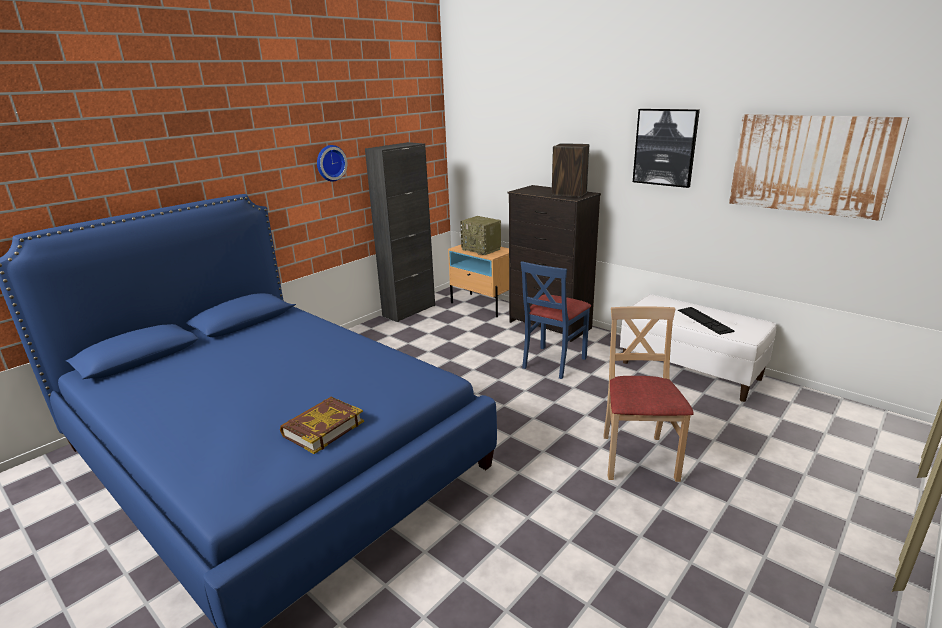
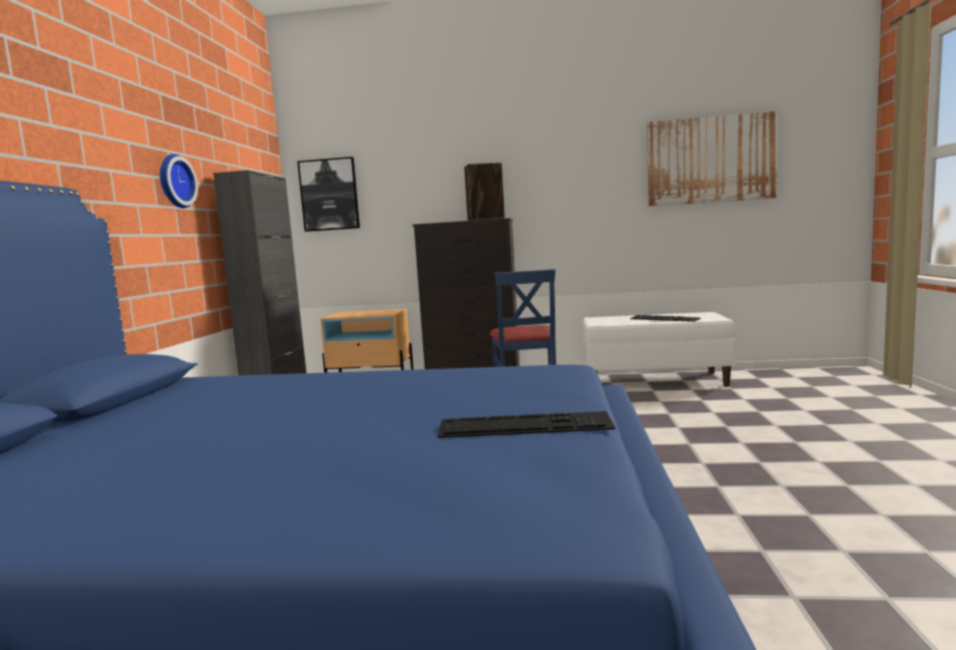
camera: 35 degrees left, 15 degrees down
(322, 428) = (524, 426): book -> keyboard
(482, 249) = (366, 313): radio -> none
(637, 457) = (731, 439): beige chair -> none
(665, 147) = (575, 163): picture -> picture (329, 195)

